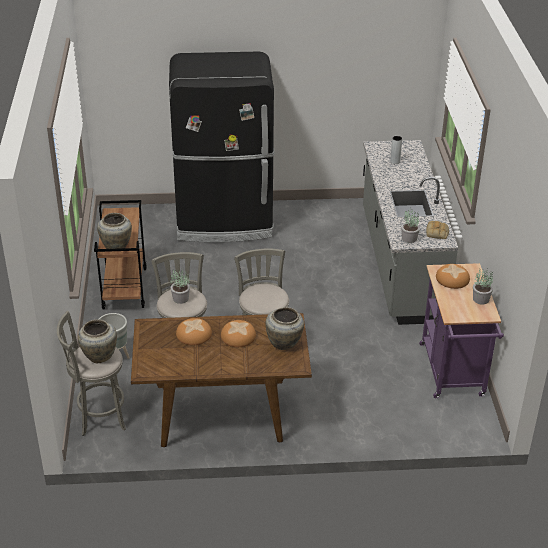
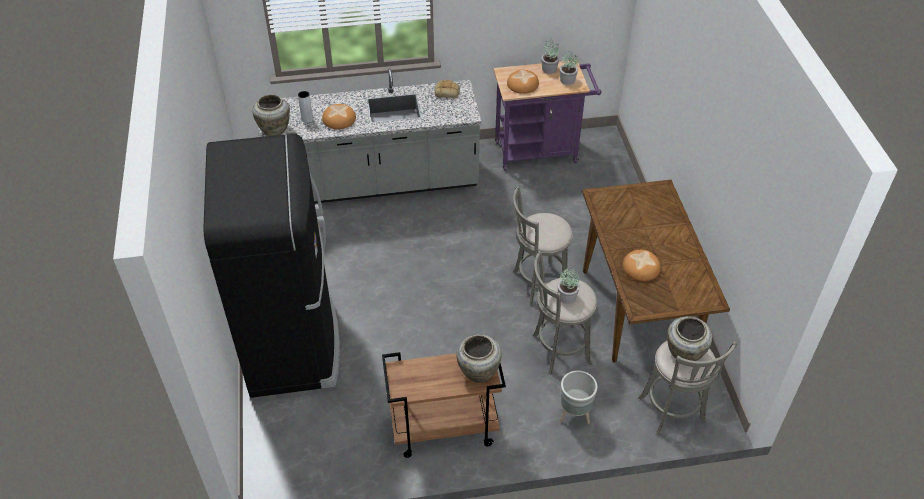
camera: 95 degrees left, 10 degrees up
(238, 336) = (633, 233): bread -> bread (338, 119)
(284, 343) = (633, 199): beige vase -> beige vase (275, 129)
(409, 238) = (460, 110): potted plant -> potted plant (567, 80)

